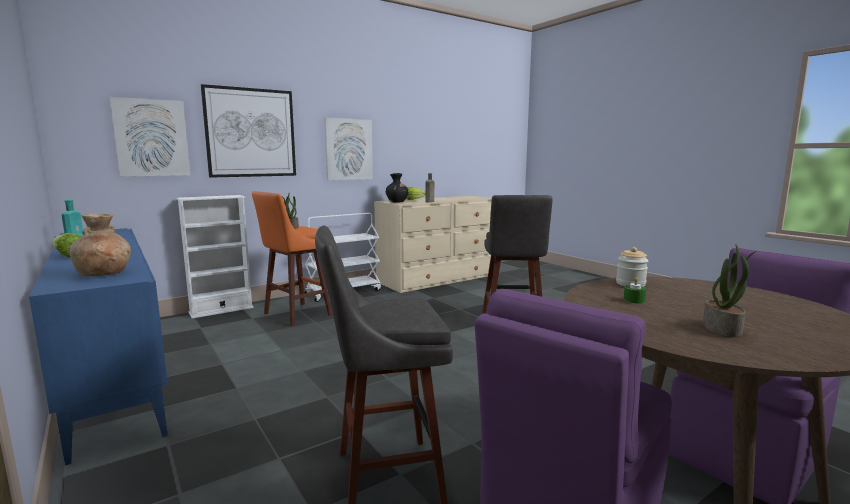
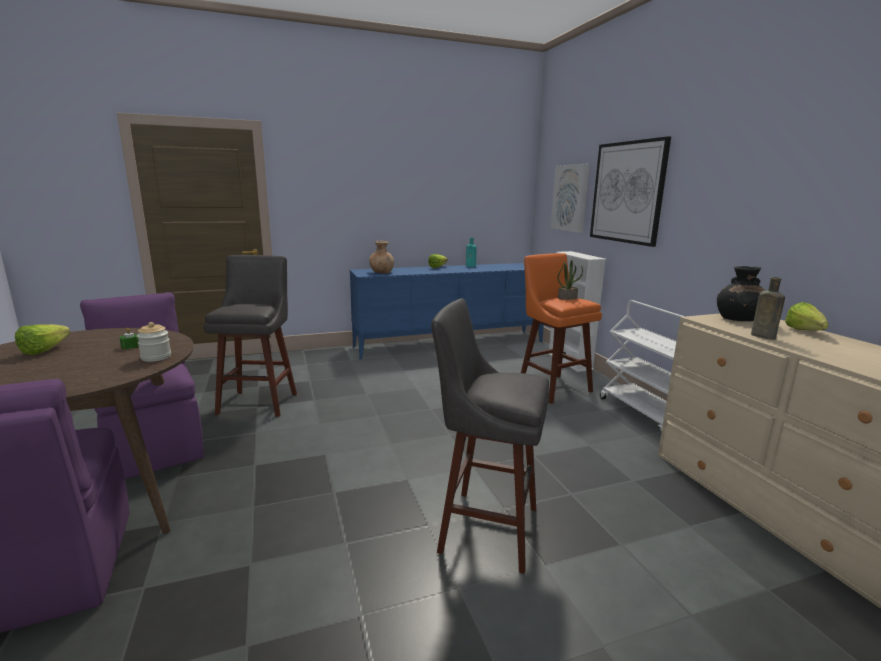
camera: 105 degrees right, 5 degrees up
(348, 149) = (728, 217): picture -> none
(723, 329) = (49, 349): potted plant -> lettuce

